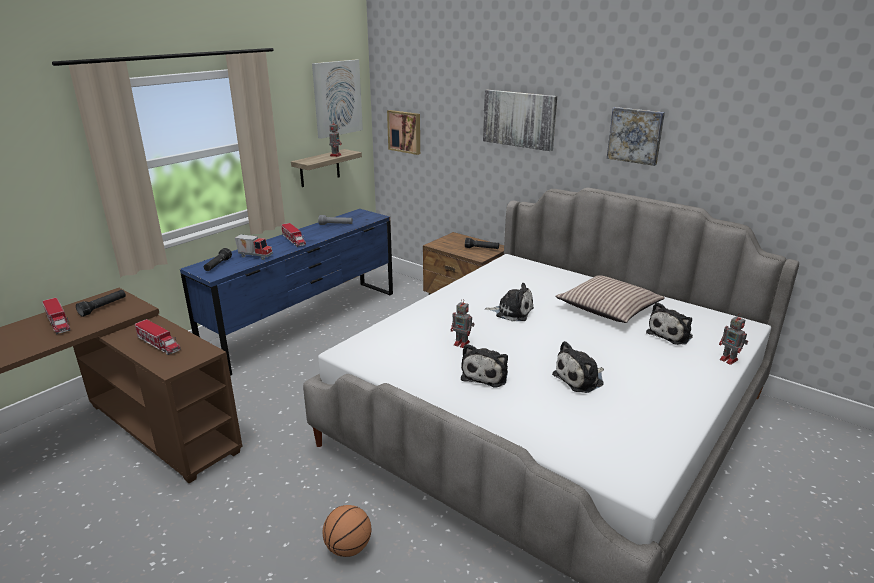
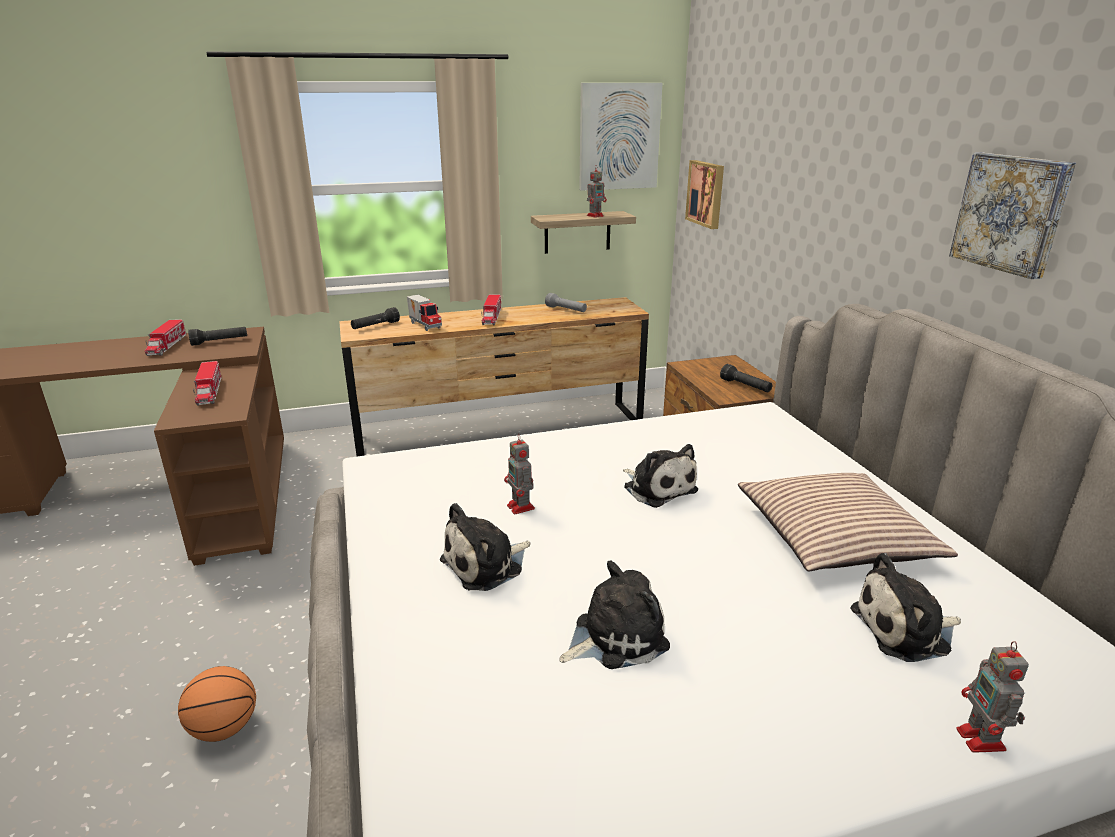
camera: 35 degrees right, 0 degrees up
(305, 323) = (501, 432): blue dresser -> brown dresser
(519, 119) = (836, 176): picture -> none
(580, 379) = (615, 636): plush toy -> plush toy turned 150 degrees clockwise

